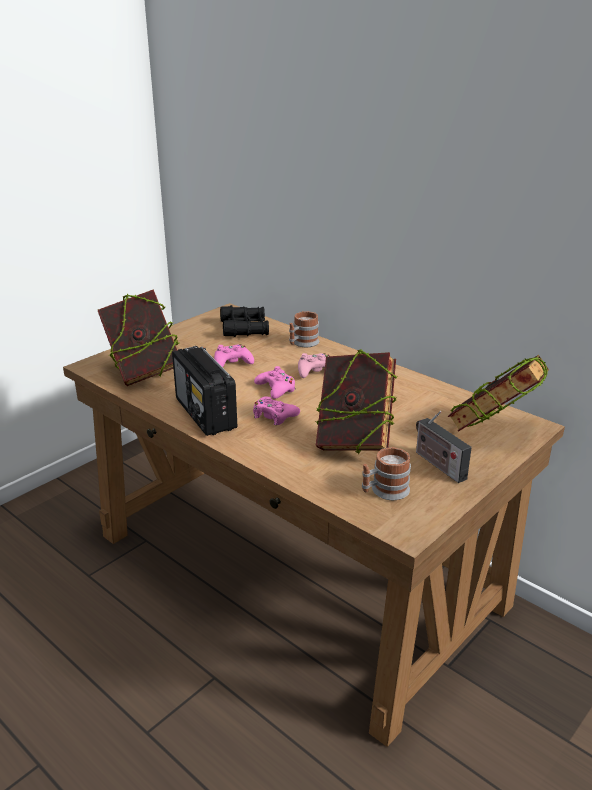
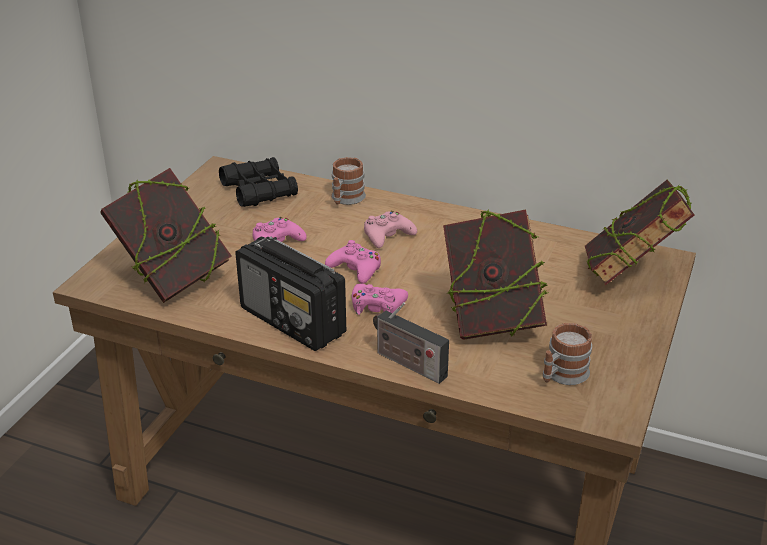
camera: 20 degrees left, 5 degrees up
(437, 464) = (596, 328): radio -> radio (407, 364)

